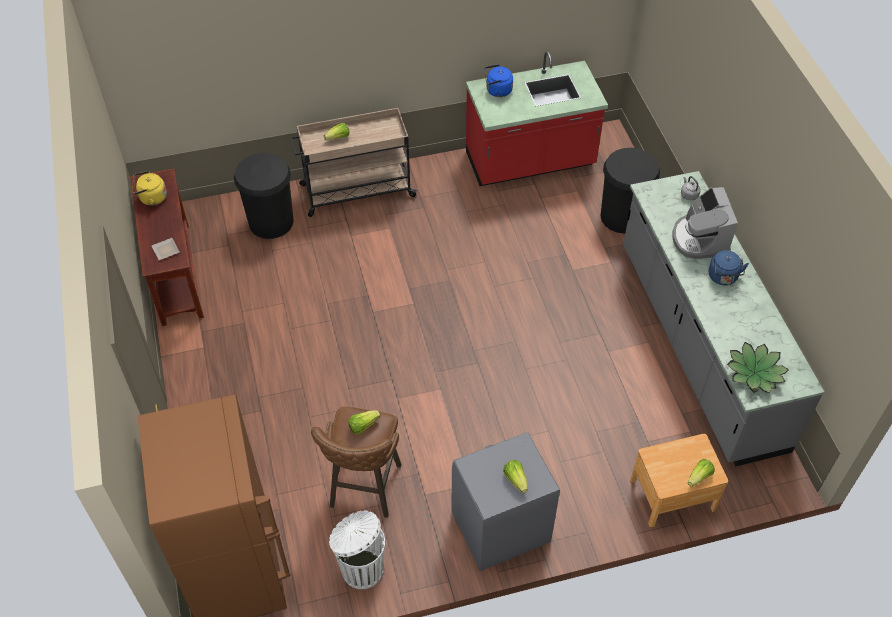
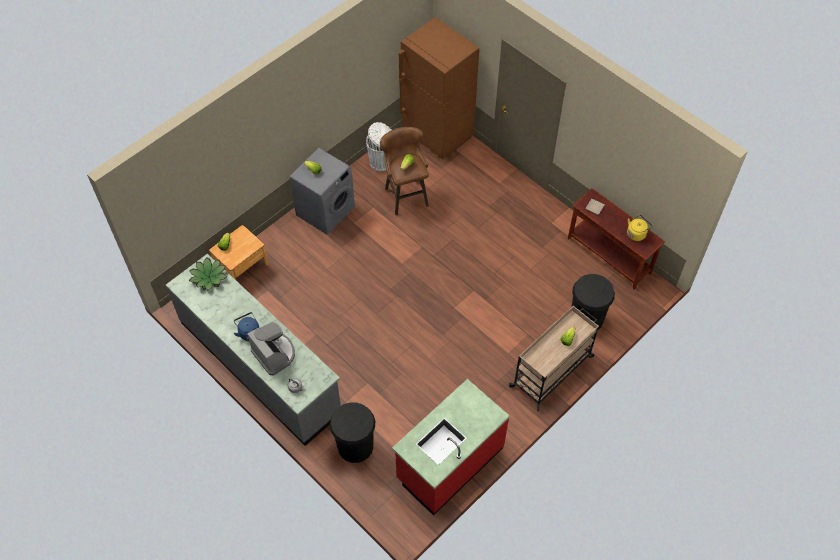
camera: 150 degrees right, 5 degrees up
(497, 91) = (480, 418): blue kettle -> none

